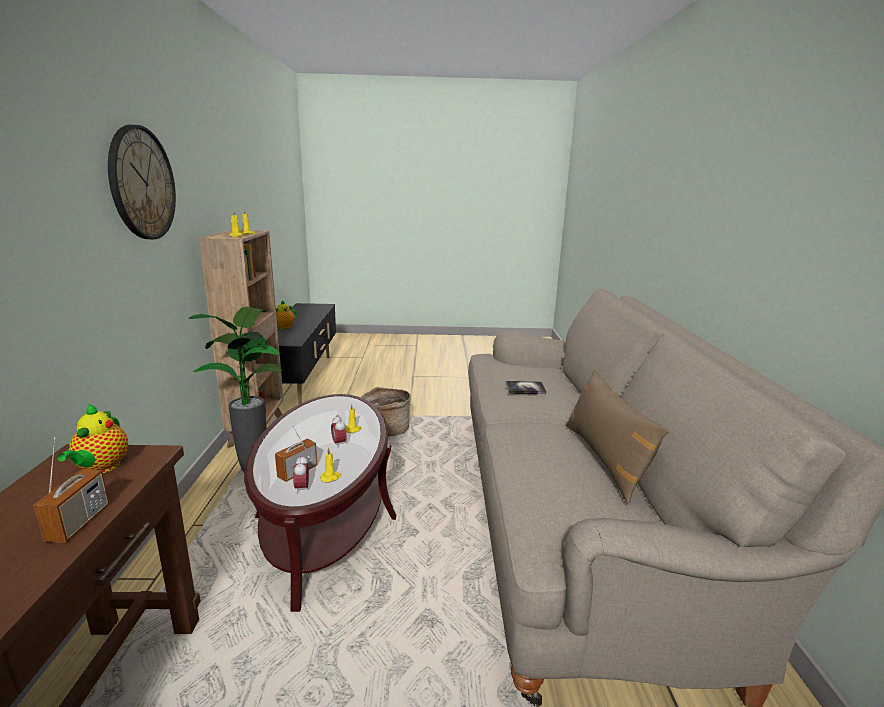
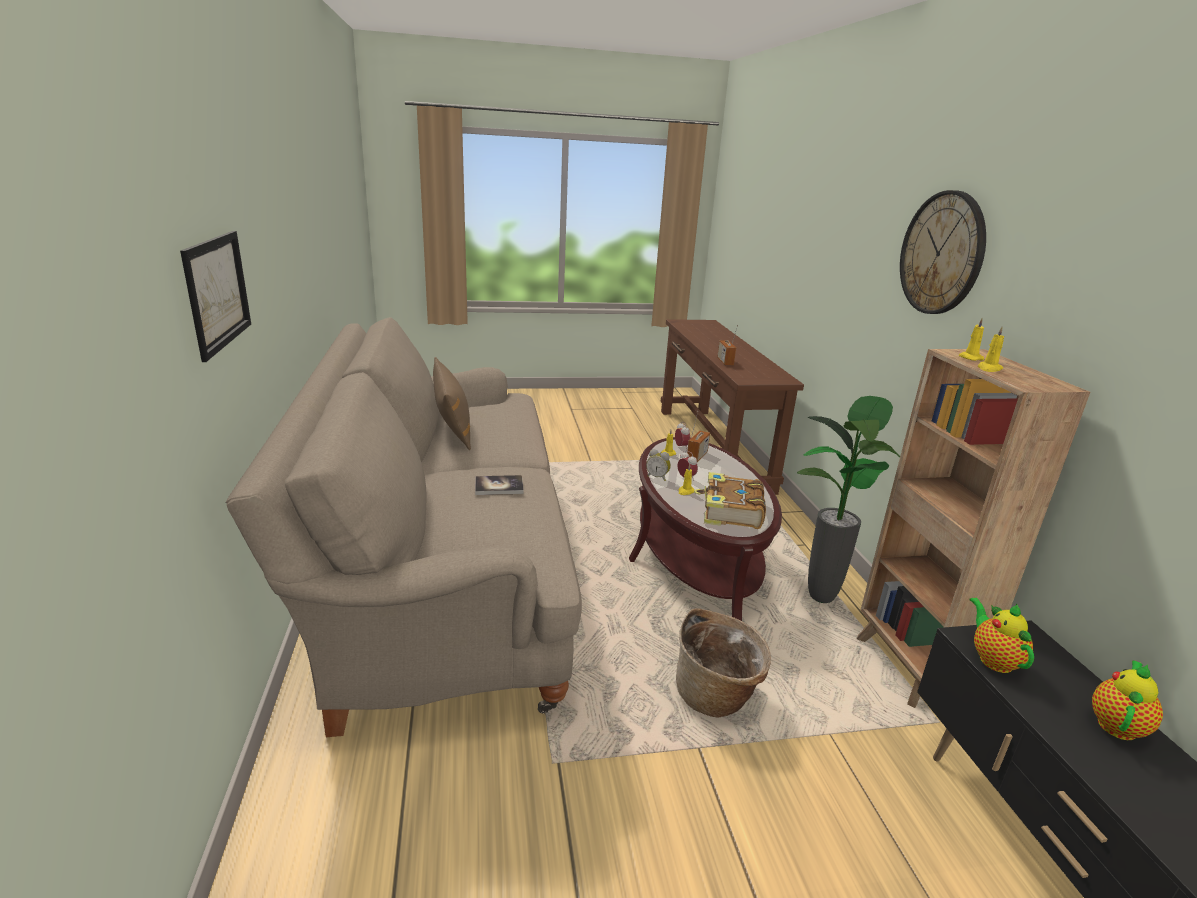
camera: 170 degrees right, 5 degrees up
(101, 468) = (758, 375): teapot -> teapot (993, 659)
(331, 411) = (730, 512): none -> book
(369, 445) = (657, 477): none -> alarm clock
(678, 219) = (217, 292): none -> picture

